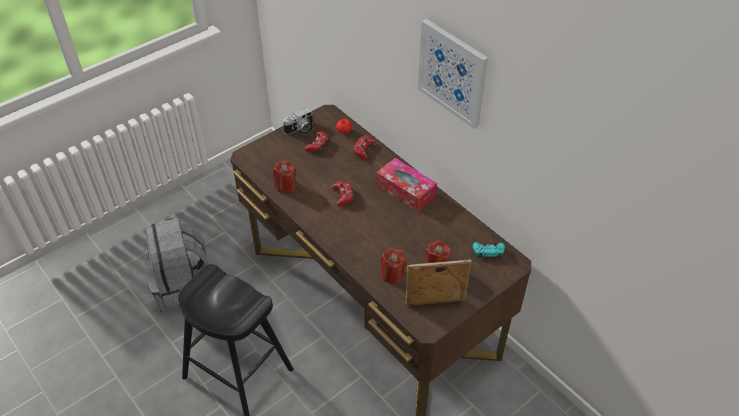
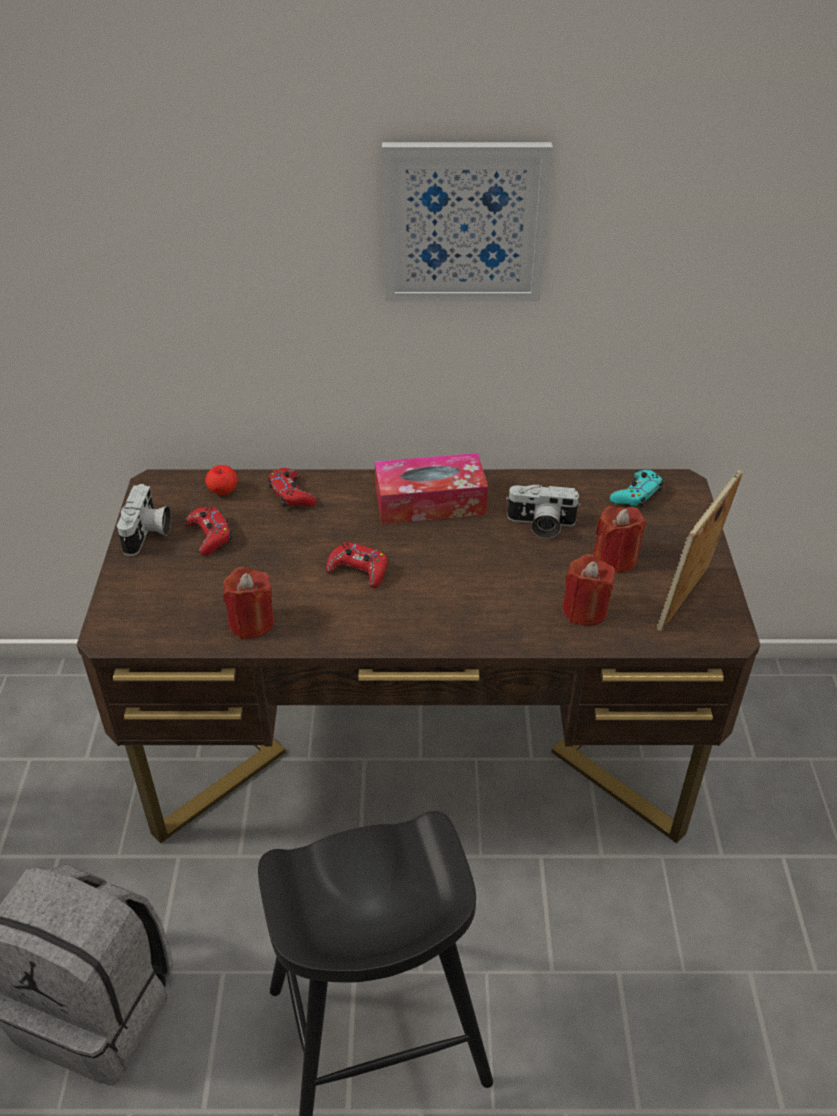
camera: 50 degrees left, 5 degrees down
(430, 232) = (540, 525): none -> camera

